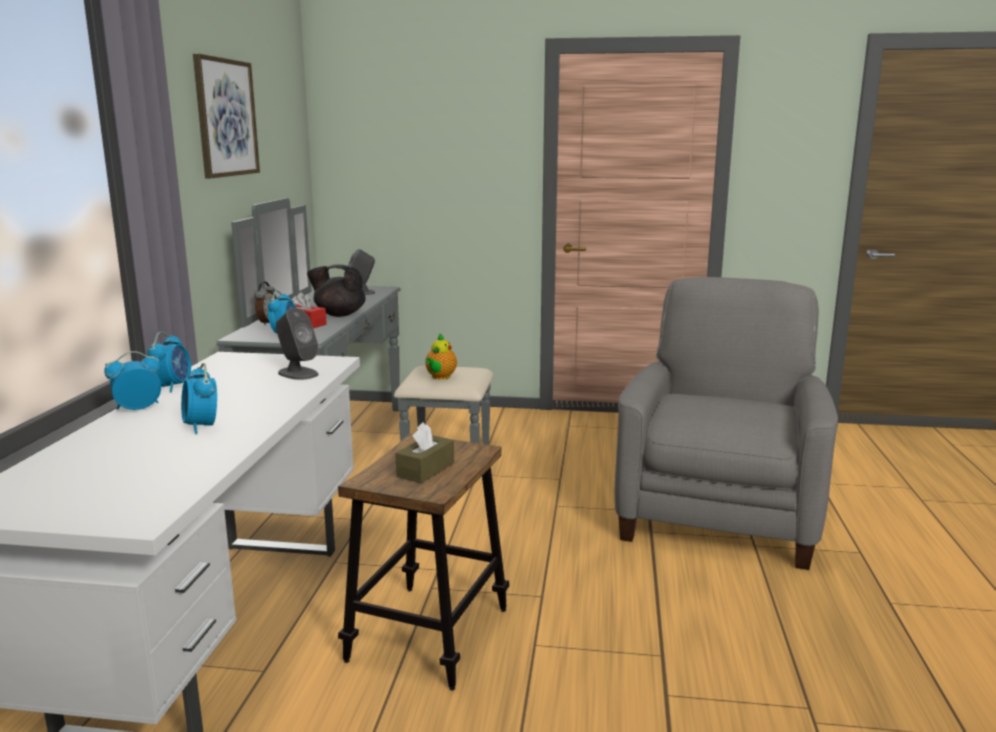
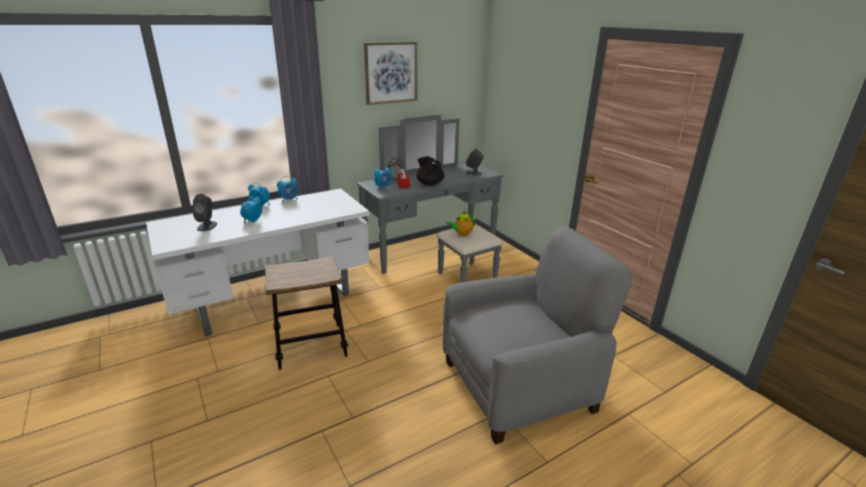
camera: 50 degrees right, 10 degrees up
(297, 373) = (330, 210): grey speaker -> grey speaker (207, 226)
(425, 469) = (298, 274): brown tissue box -> none

